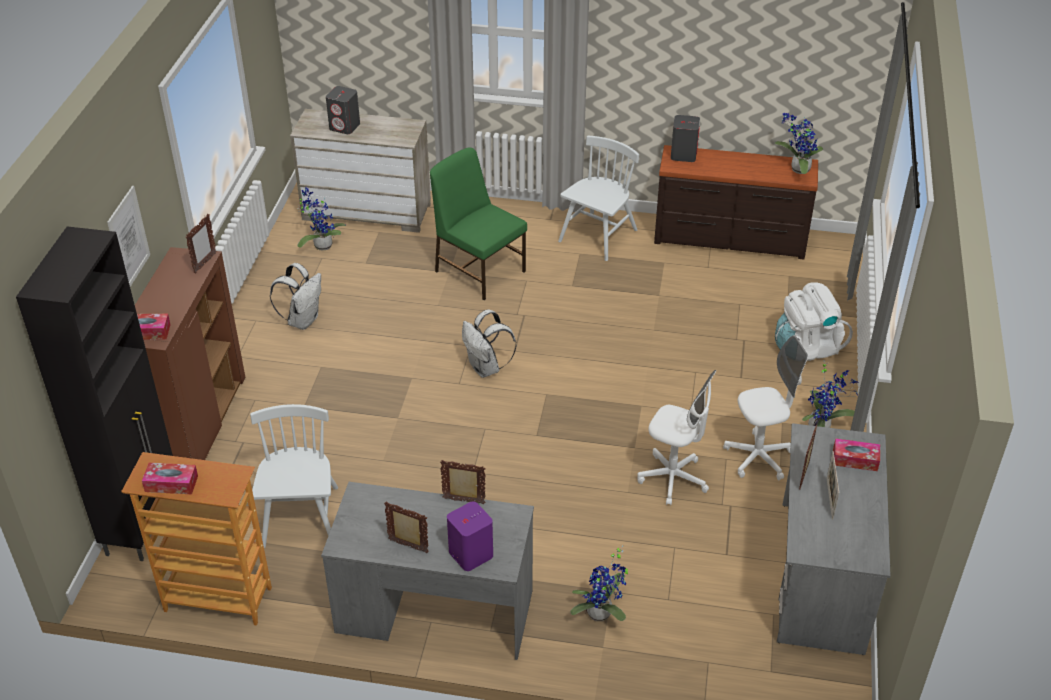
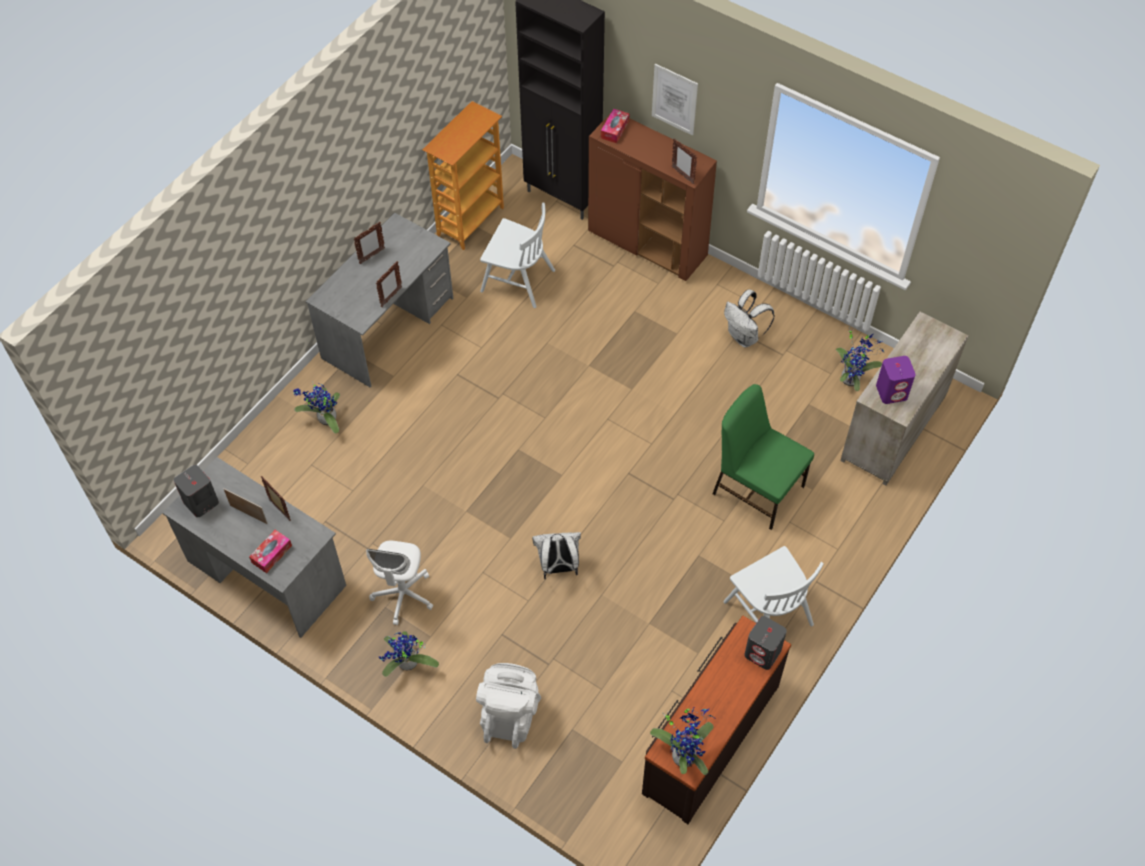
camera: 115 degrees right, 15 degrees up
(171, 484) = (463, 124): tissue box -> none
(345, 126) = (918, 357): grey speaker -> grey speaker (200, 502)
(470, 553) = (344, 285): purple speaker -> purple speaker (892, 392)
(479, 270) = (757, 488): green chair -> green chair turned 120 degrees counterclockwise
(486, 368) = (616, 444): white backpack -> white backpack (558, 568)
(673, 479) = (417, 522): white office chair -> none

